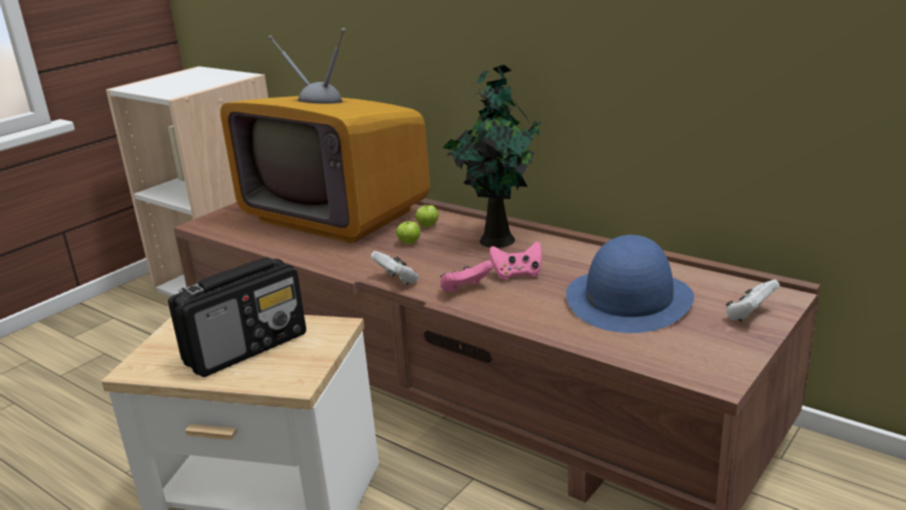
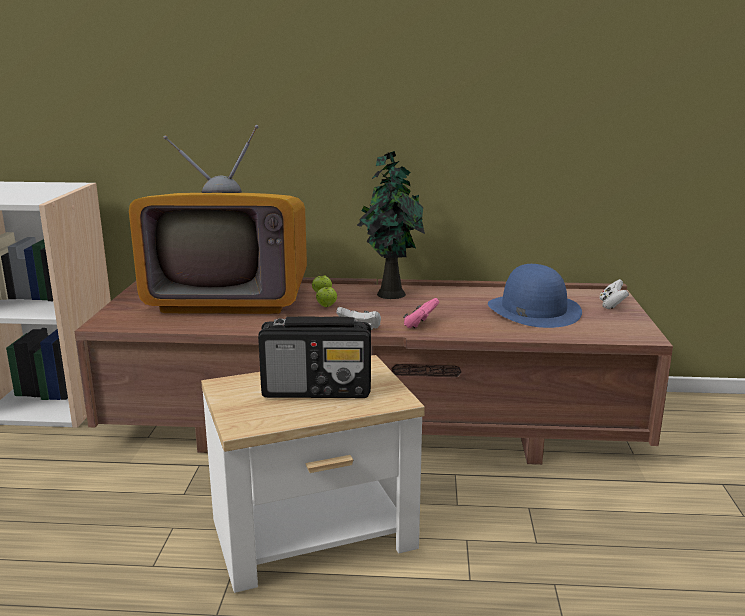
camera: 35 degrees left, 5 degrees down
(247, 348) = (318, 390): radio -> radio turned 75 degrees clockwise
(517, 274) = (440, 310): pink game controller -> none

